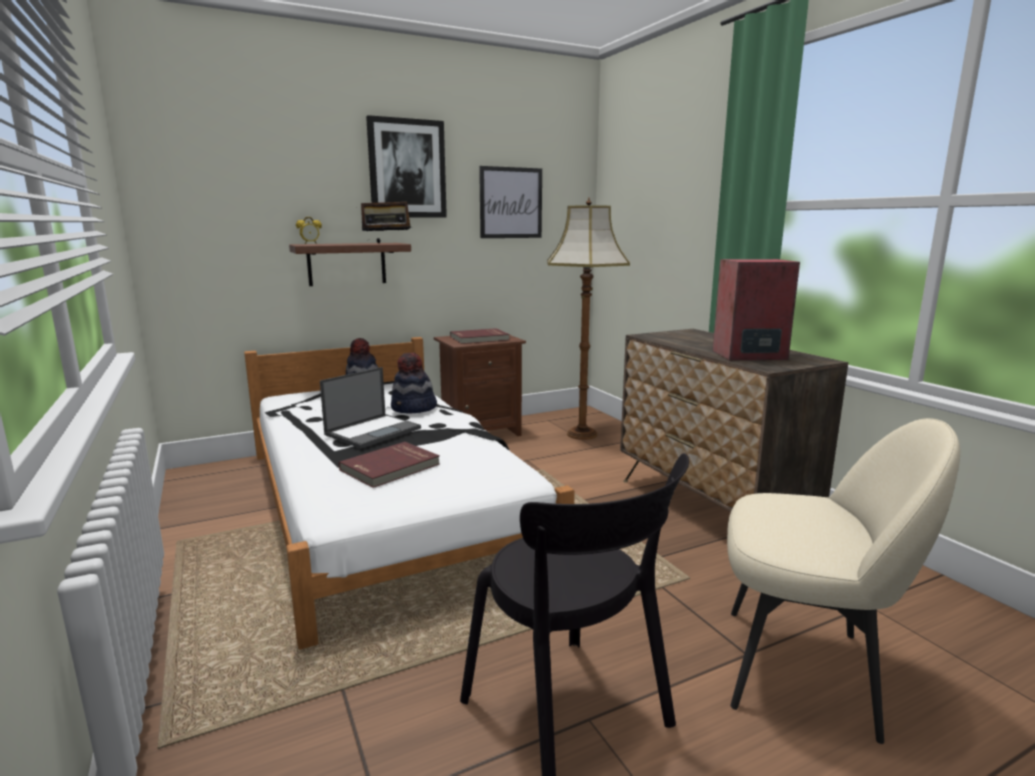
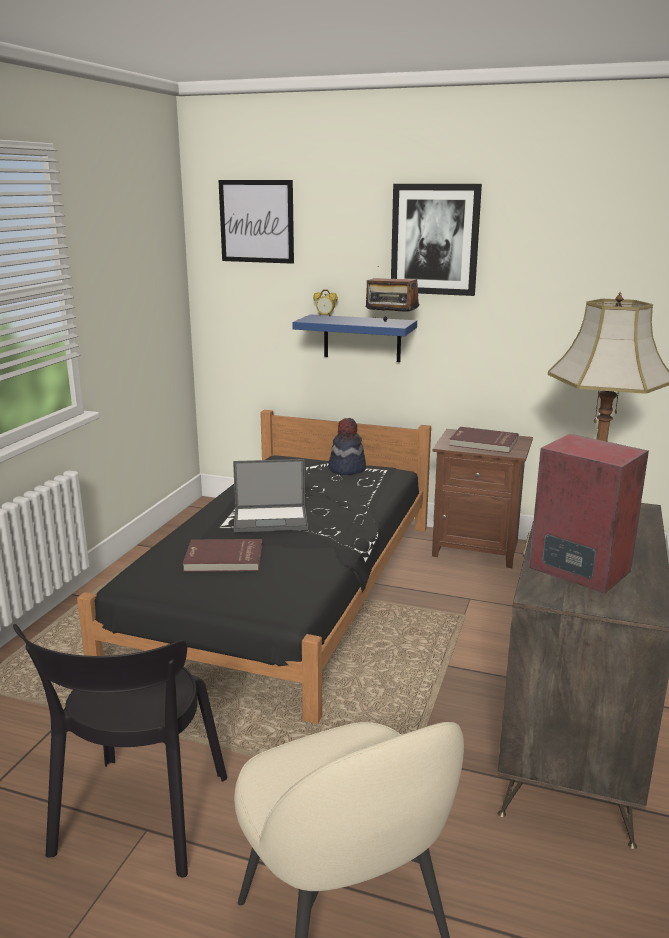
camera: 45 degrees right, 5 degrees up
(347, 264) = (362, 338): brown shelf -> blue shelf
(383, 503) = (286, 588): white bed -> black bed
(413, 408) = (340, 506): hat -> none
(511, 203) = (566, 280): picture -> picture (256, 221)

